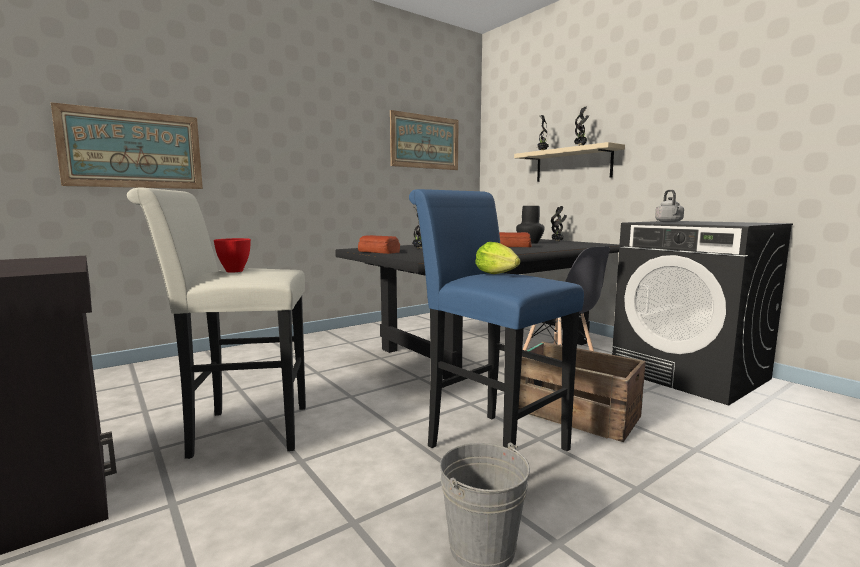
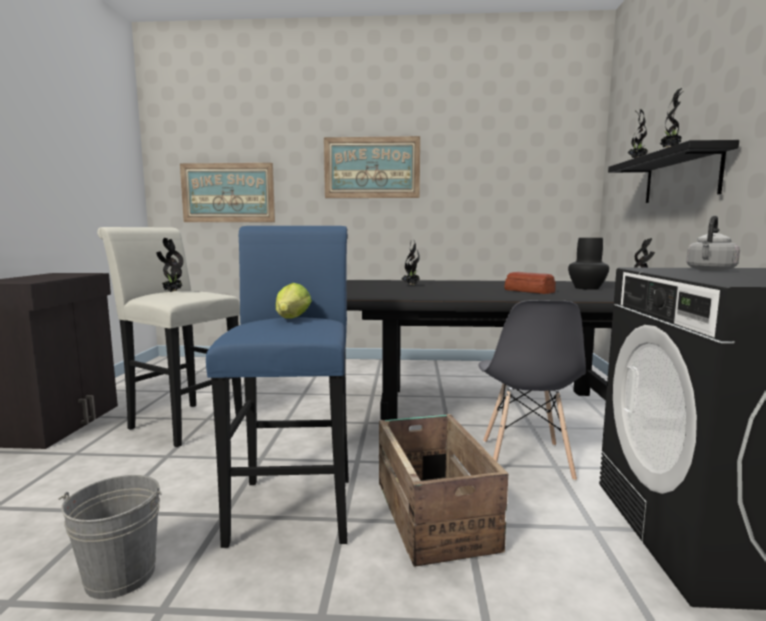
camera: 40 degrees right, 0 degrees up
(235, 271) = (172, 292): red bowl -> potted plant
(378, 252) = (359, 285): bread -> none
(425, 142) = (513, 161): picture -> picture (372, 167)
(573, 165) = (681, 177): beige shelf -> black shelf

